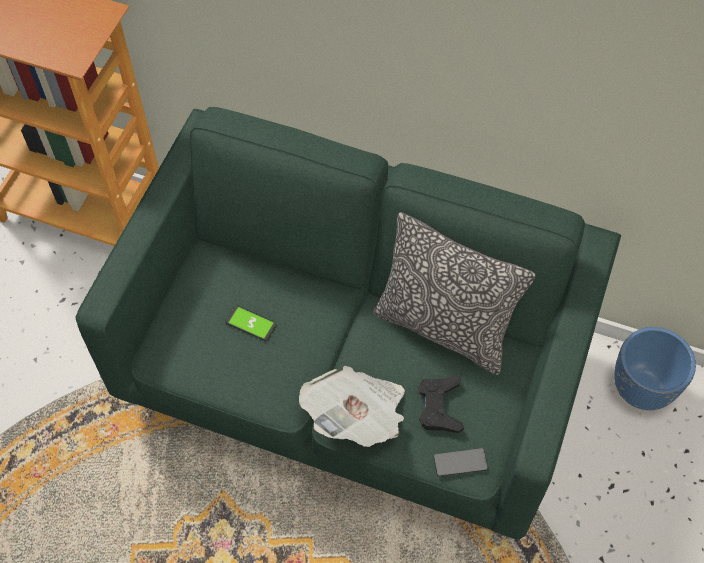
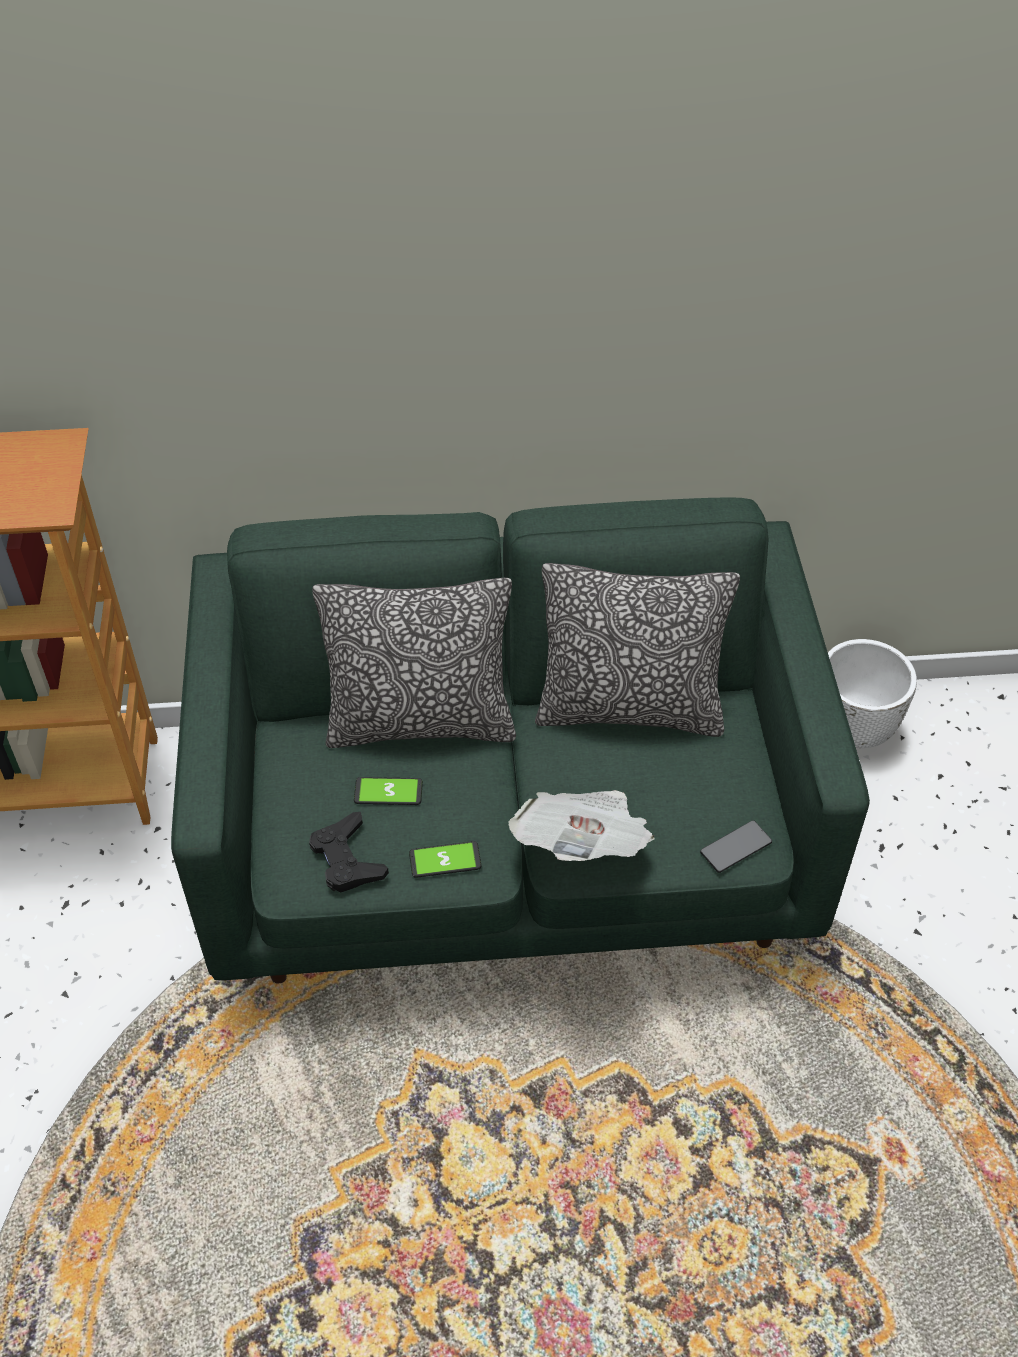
camera: 25 degrees left, 10 degrees down
(261, 388) = (445, 860): none -> phone
(298, 281) = (421, 723): none -> pillow
(439, 406) = (675, 796): black game controller -> black game controller (347, 859)
(642, 388) = (853, 728): blue planter -> white planter

